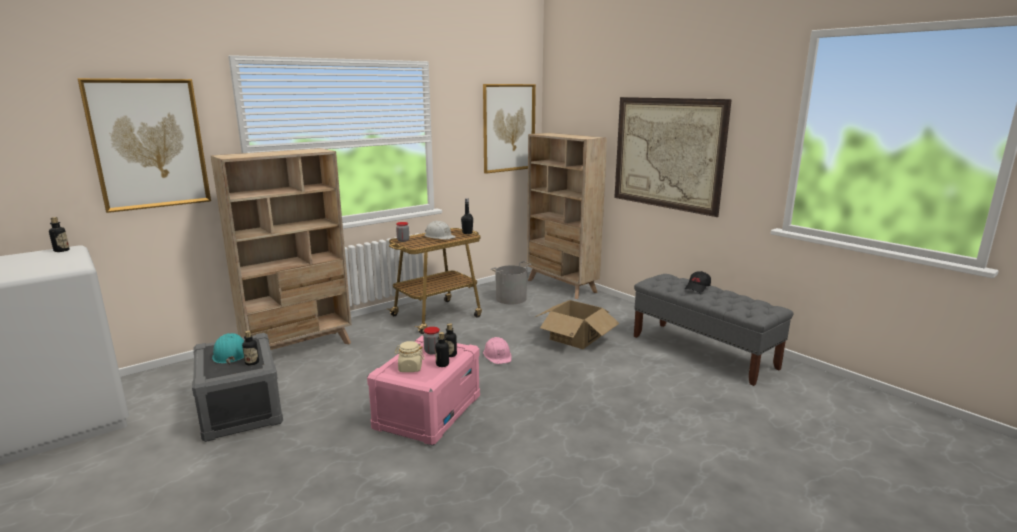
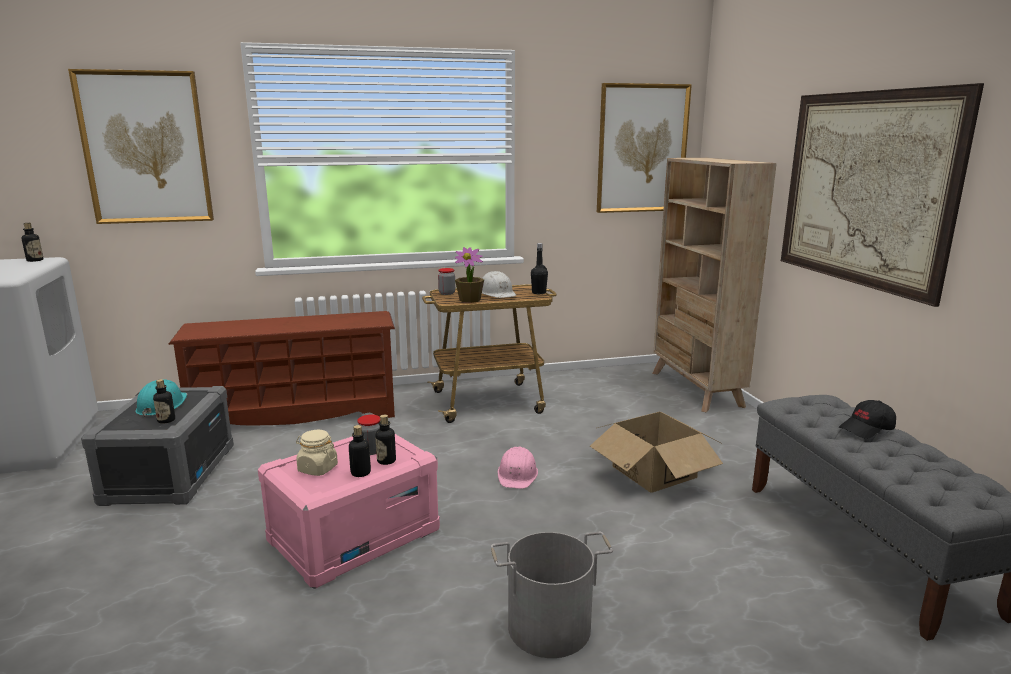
camera: 25 degrees right, 0 degrees up
(299, 349) = (297, 414): beige bookcase -> brown shoe rack
(428, 243) = (470, 300): none -> potted plant
(511, 299) = (607, 395): grey bucket -> grey bucket (549, 628)

